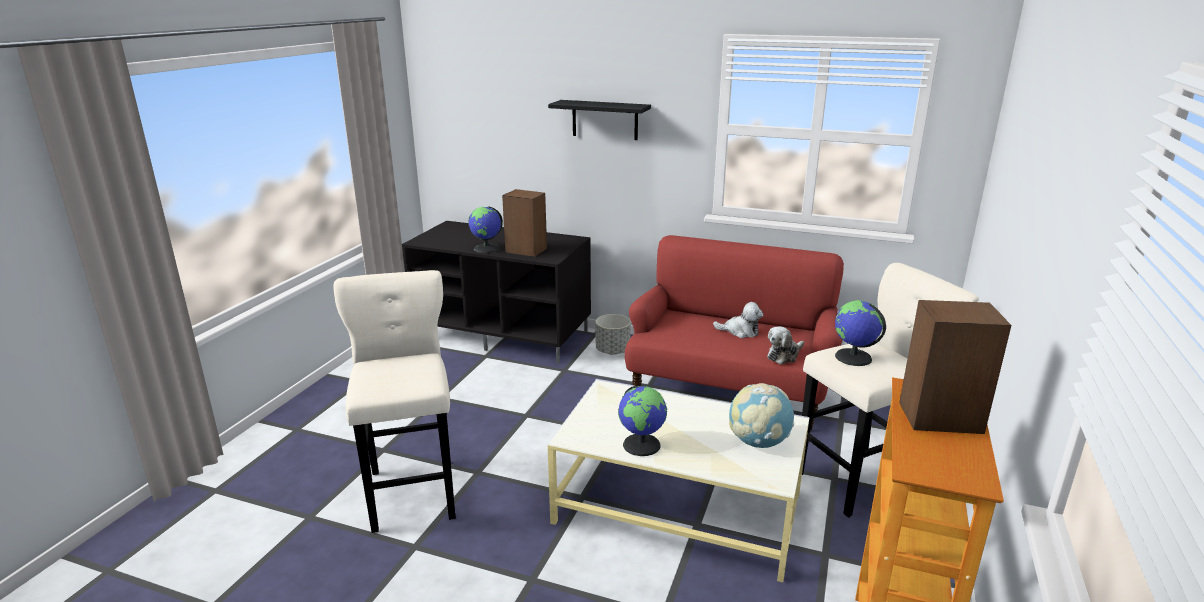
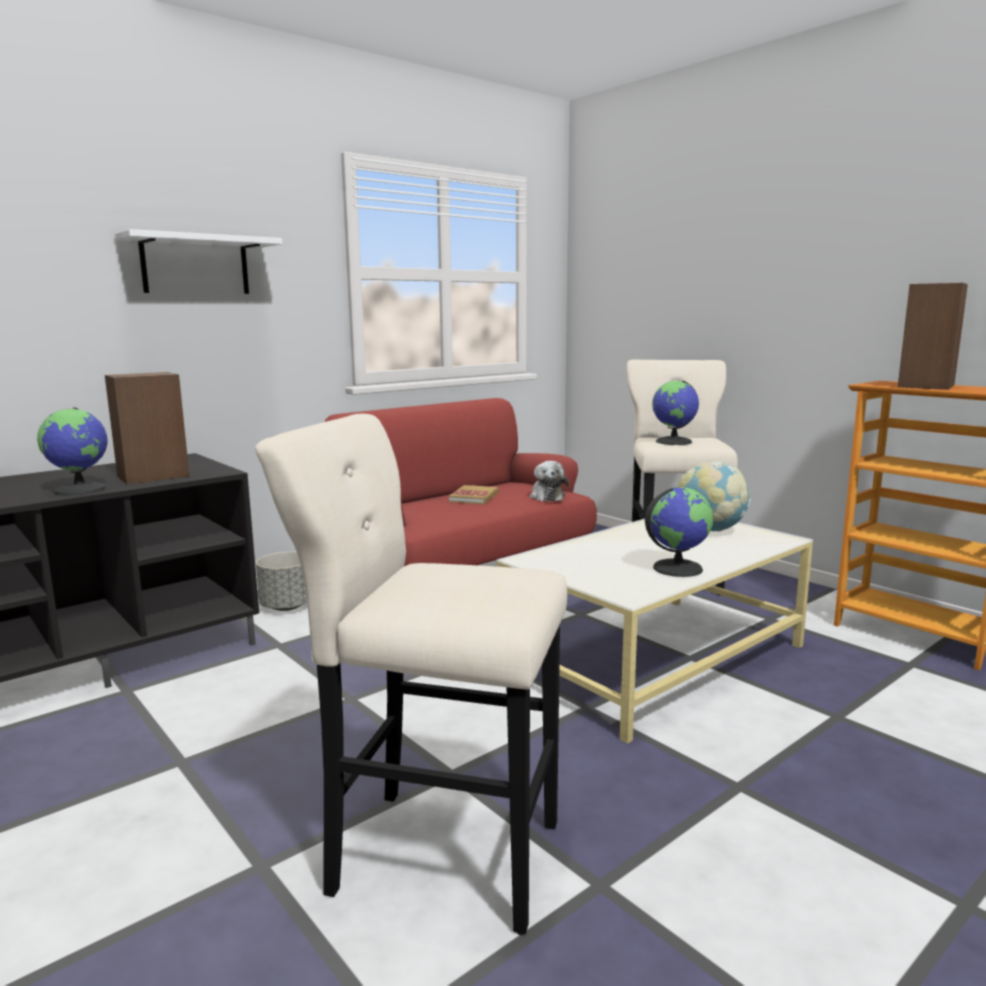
camera: 60 degrees left, 10 degrees down
(605, 120) = (195, 265): black shelf -> white shelf
(740, 331) = (474, 497): plush toy -> book

